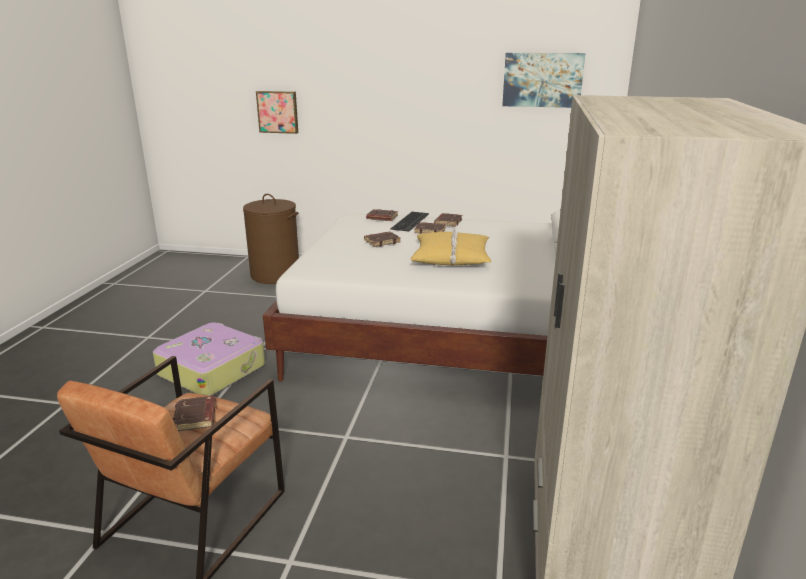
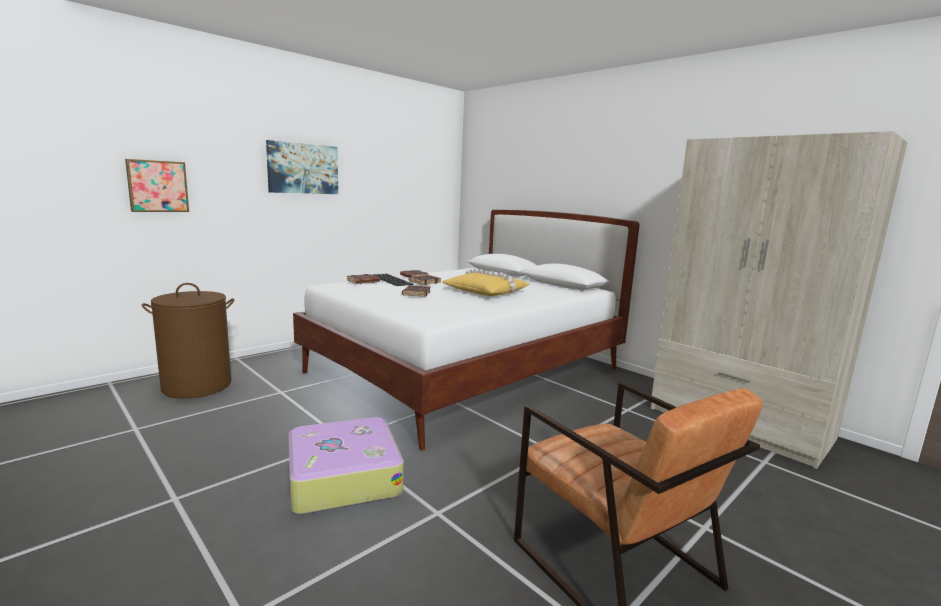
camera: 55 degrees left, 10 degrees down
(196, 417) = (604, 446): brown book -> none
(542, 80) = (414, 164): picture -> picture (303, 168)

